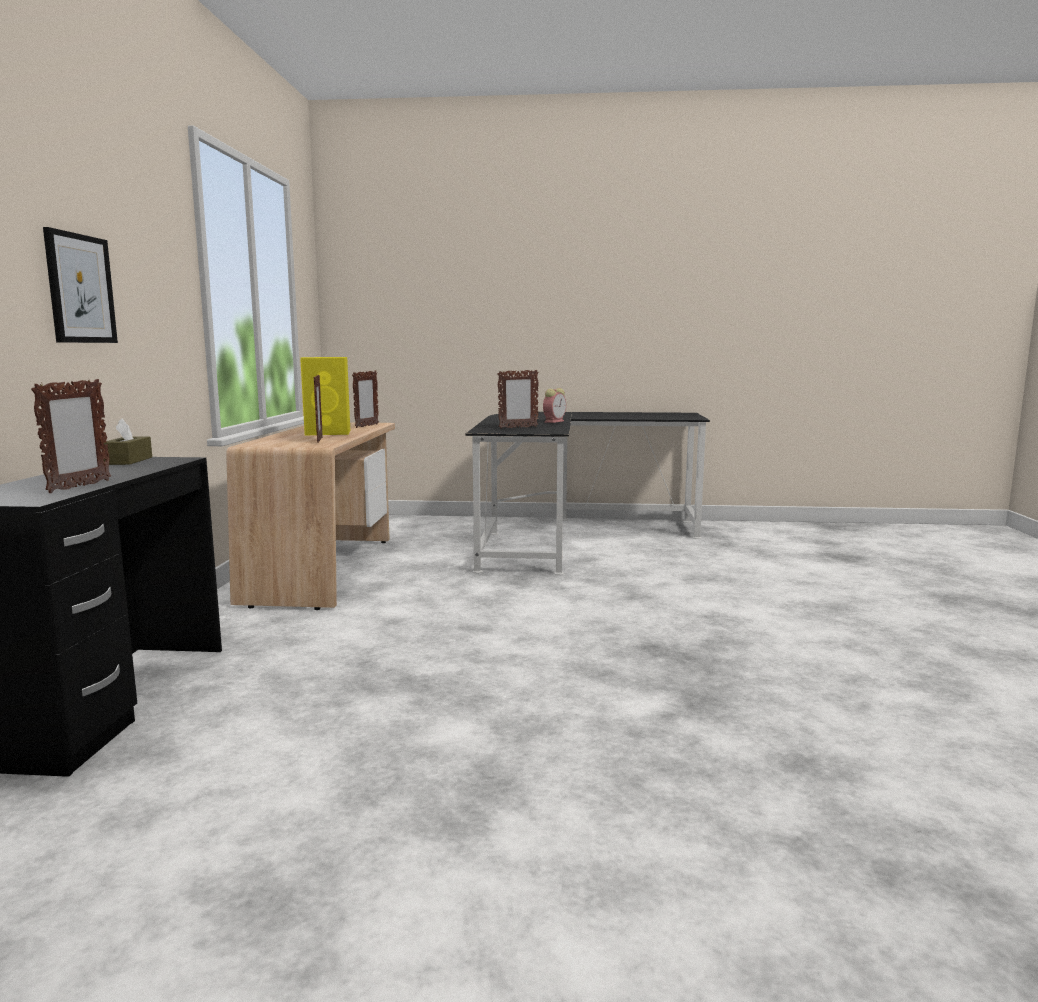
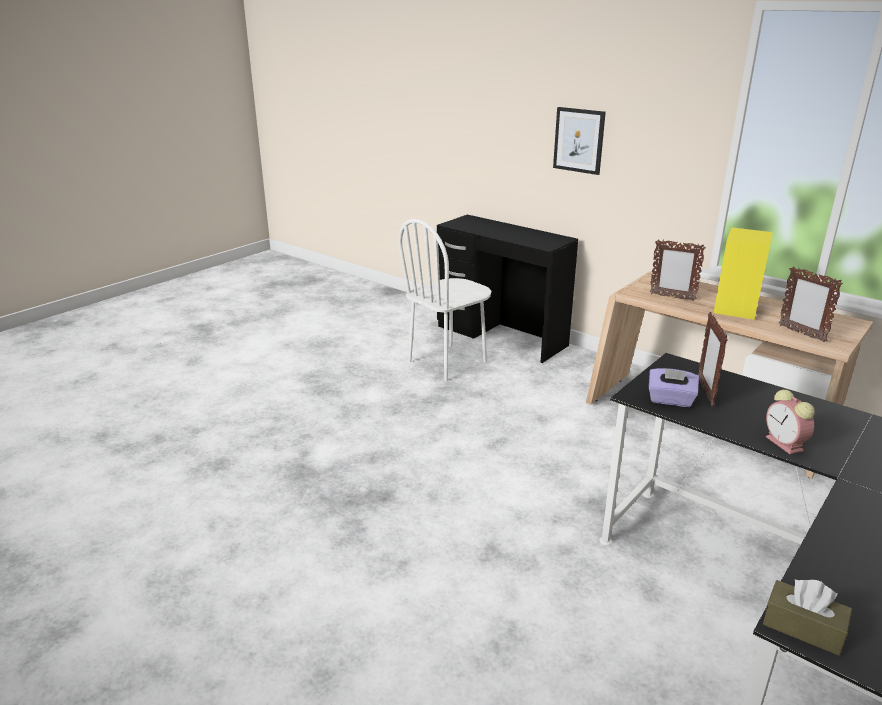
camera: 125 degrees right, 15 degrees up
(79, 486) = (474, 229): picture frame -> none
(128, 461) = (552, 238): brown tissue box -> brown tissue box (803, 627)
(267, 712) = (447, 362): none -> white chair
(544, 429) = (670, 400): none -> purple tissue box

